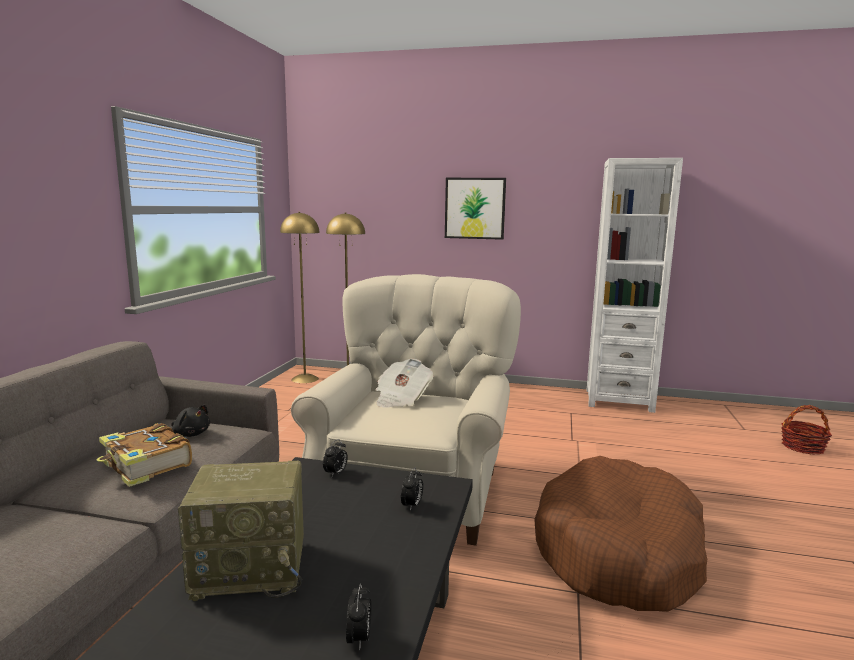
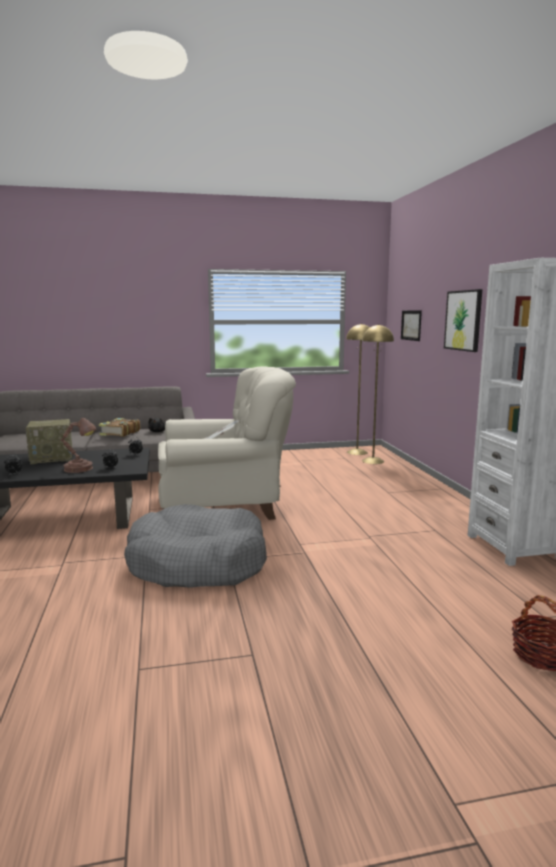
camera: 65 degrees right, 0 degrees up
(252, 568) = (52, 458): radio -> radio turned 75 degrees counterclockwise
(361, 213) = (411, 325): none -> picture
(389, 537) = (80, 469): none -> brown table lamp
(619, 552) = (197, 563): brown dog bed -> grey dog bed

